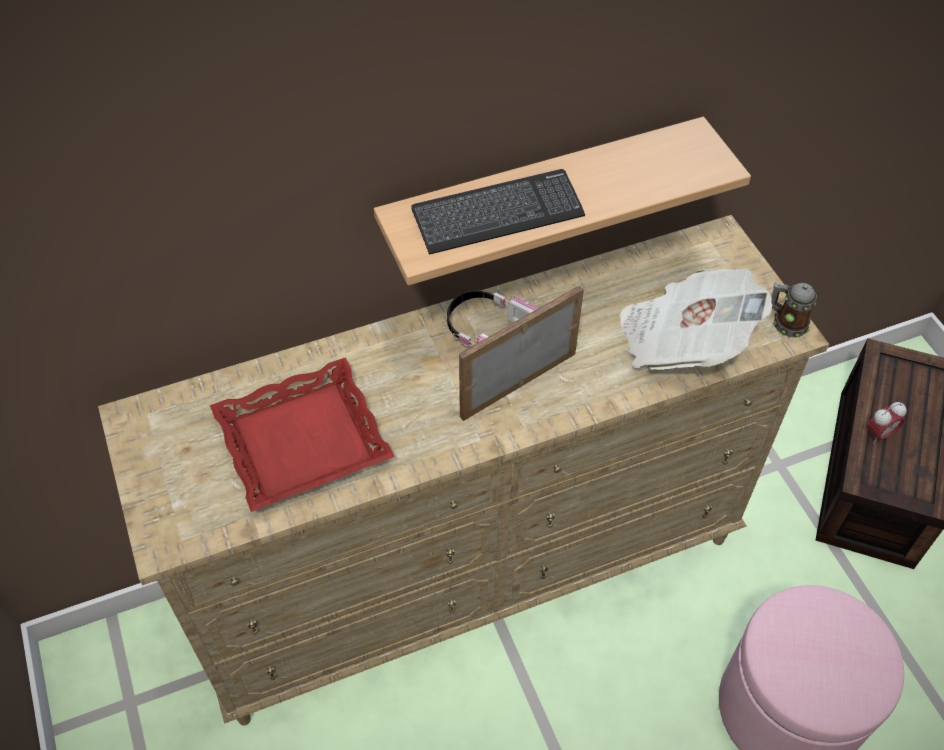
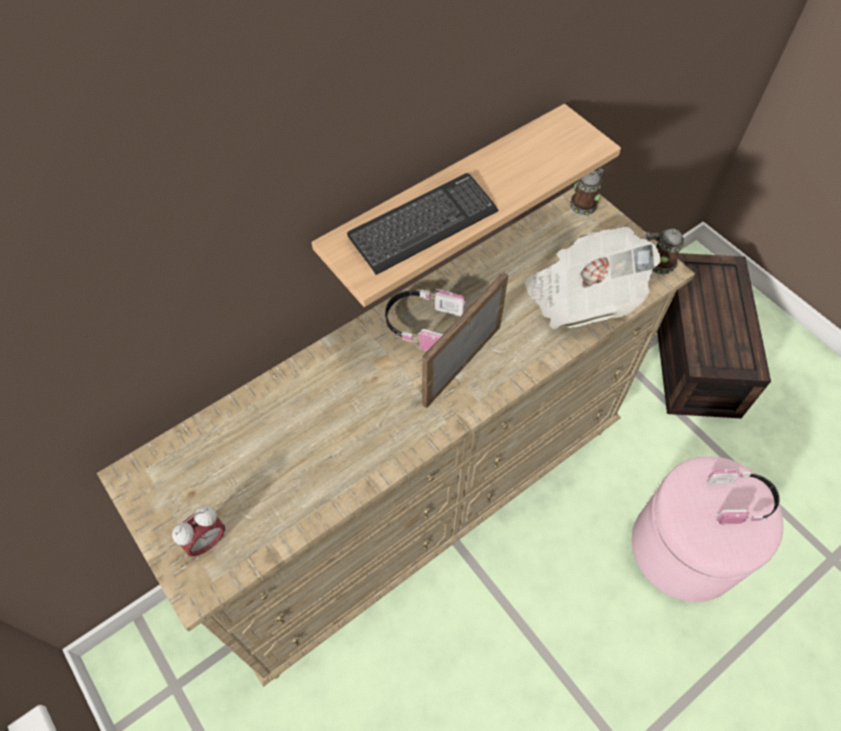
camera: 15 degrees left, 5 degrees up
(303, 440) = (293, 459): red tray -> none
(723, 240) = (585, 203): none -> mug
(853, 649) = (741, 500): none -> headphones
(879, 434) = (702, 325): alarm clock -> alarm clock (207, 541)

